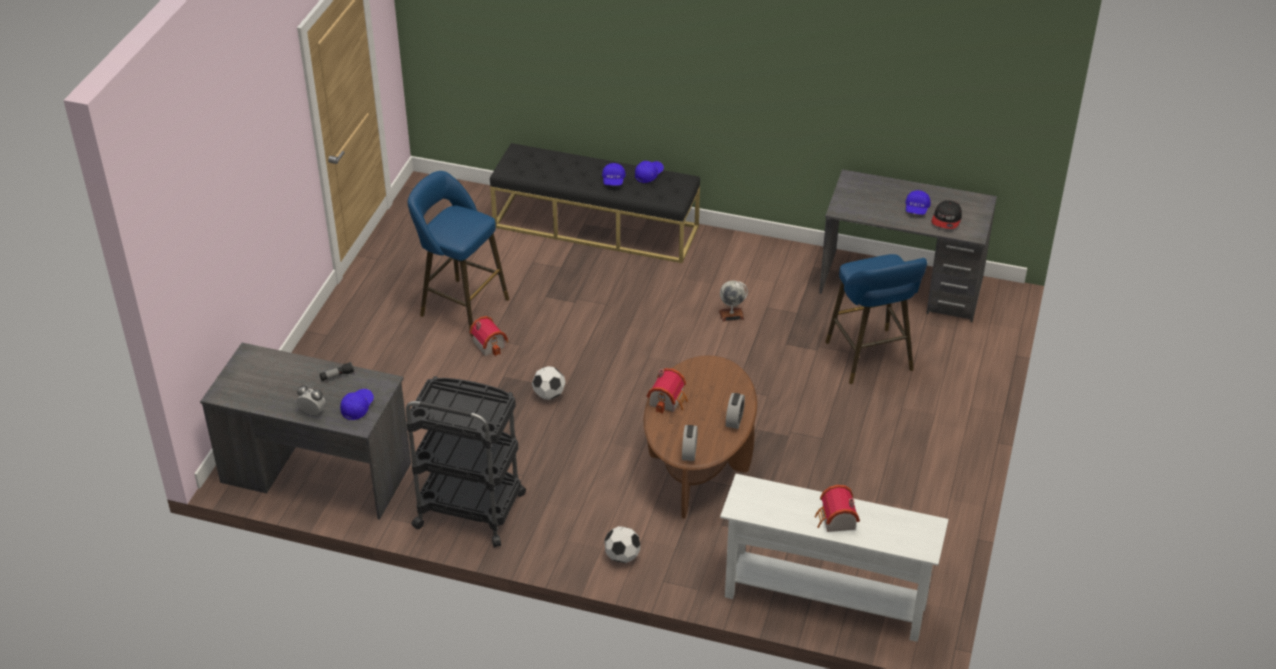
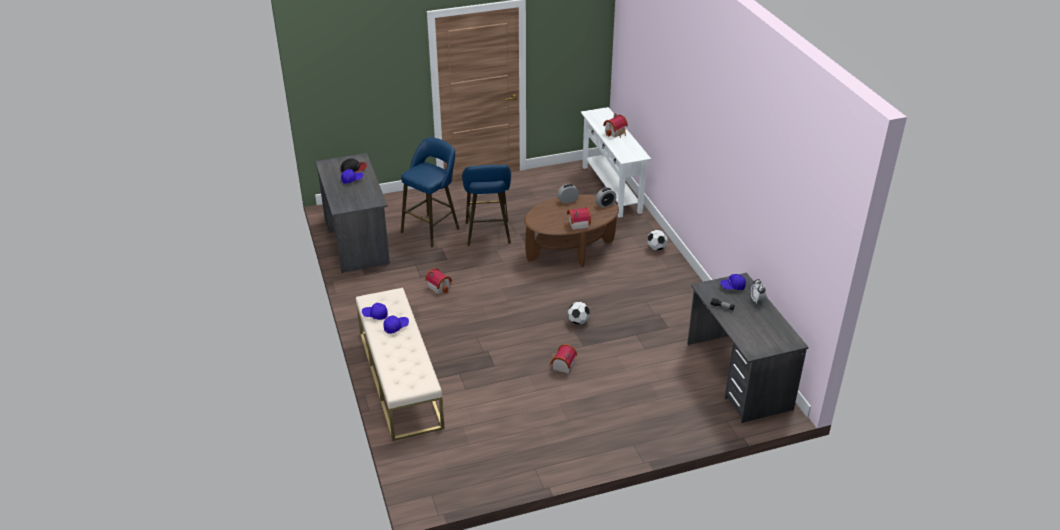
camera: 125 degrees left, 5 degrees down
(460, 306) = (541, 398): blue stool -> blue stool (488, 235)
(470, 510) = (689, 307): black cart -> none
(596, 226) = (399, 379): black bench -> beige bench
(731, 315) = (439, 286): globe -> toy house

